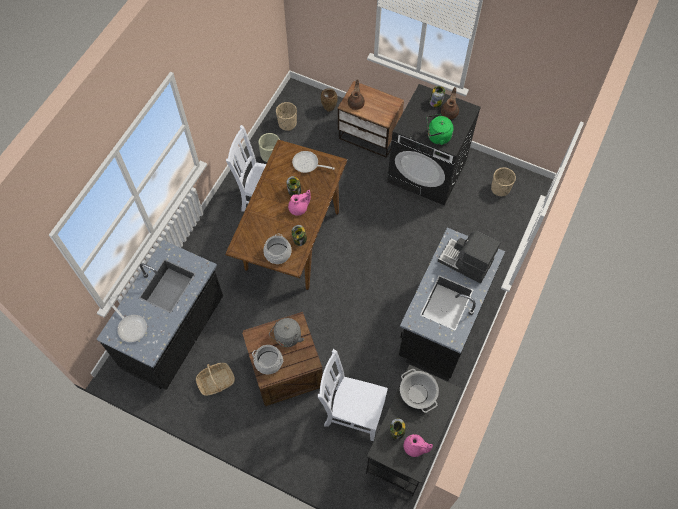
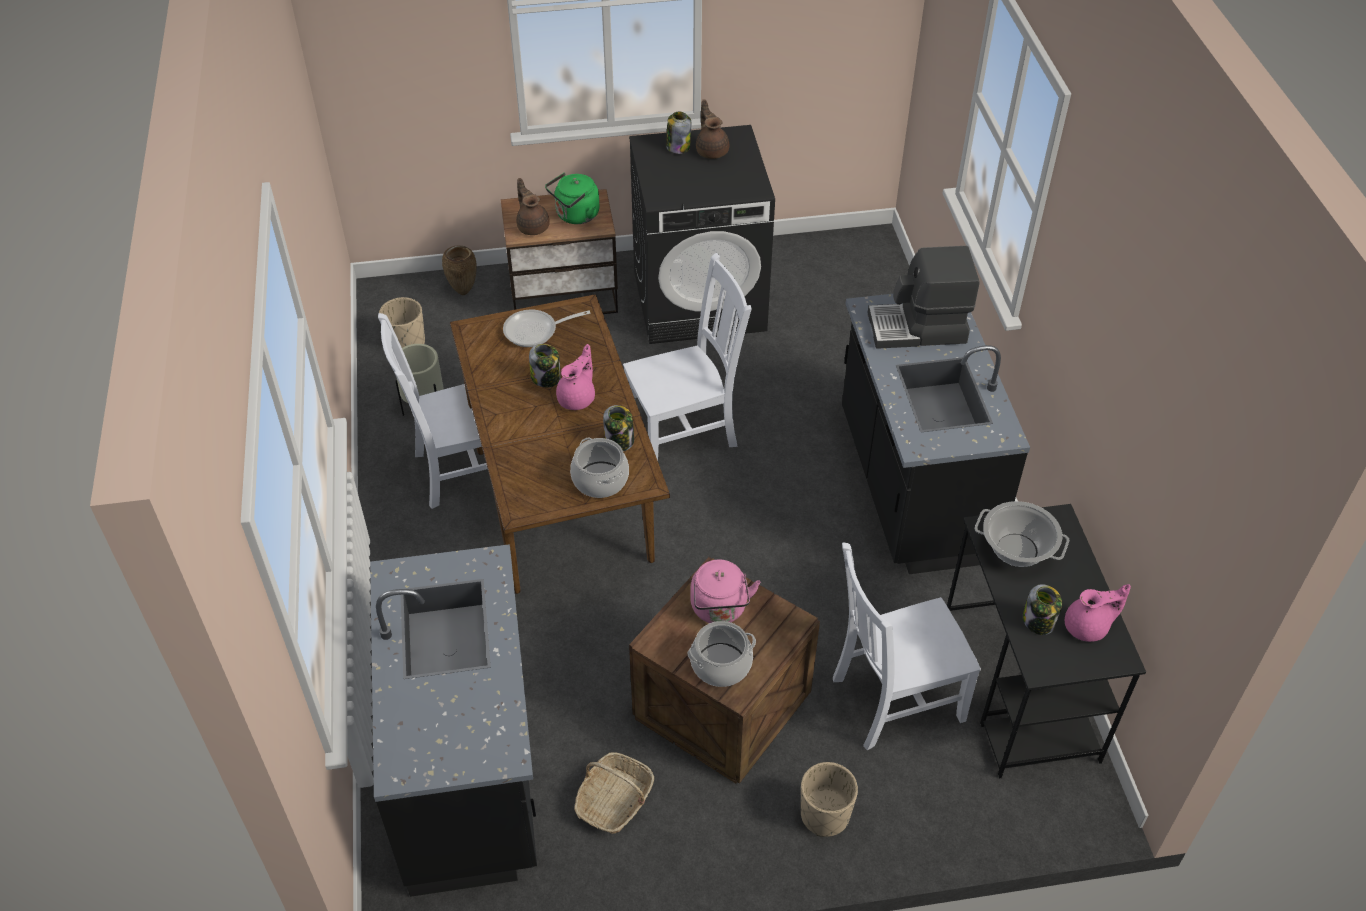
camera: 35 degrees left, 15 degrees down
(131, 327) = (430, 734): frying pan -> none
(287, 338) = (720, 610): grey kettle -> pink kettle
(368, 235) = (685, 431): none -> white chair
(437, 137) = (723, 187): green kettle -> green kettle (575, 216)
(500, 188) = (829, 270): beige planter -> beige planter (824, 815)

